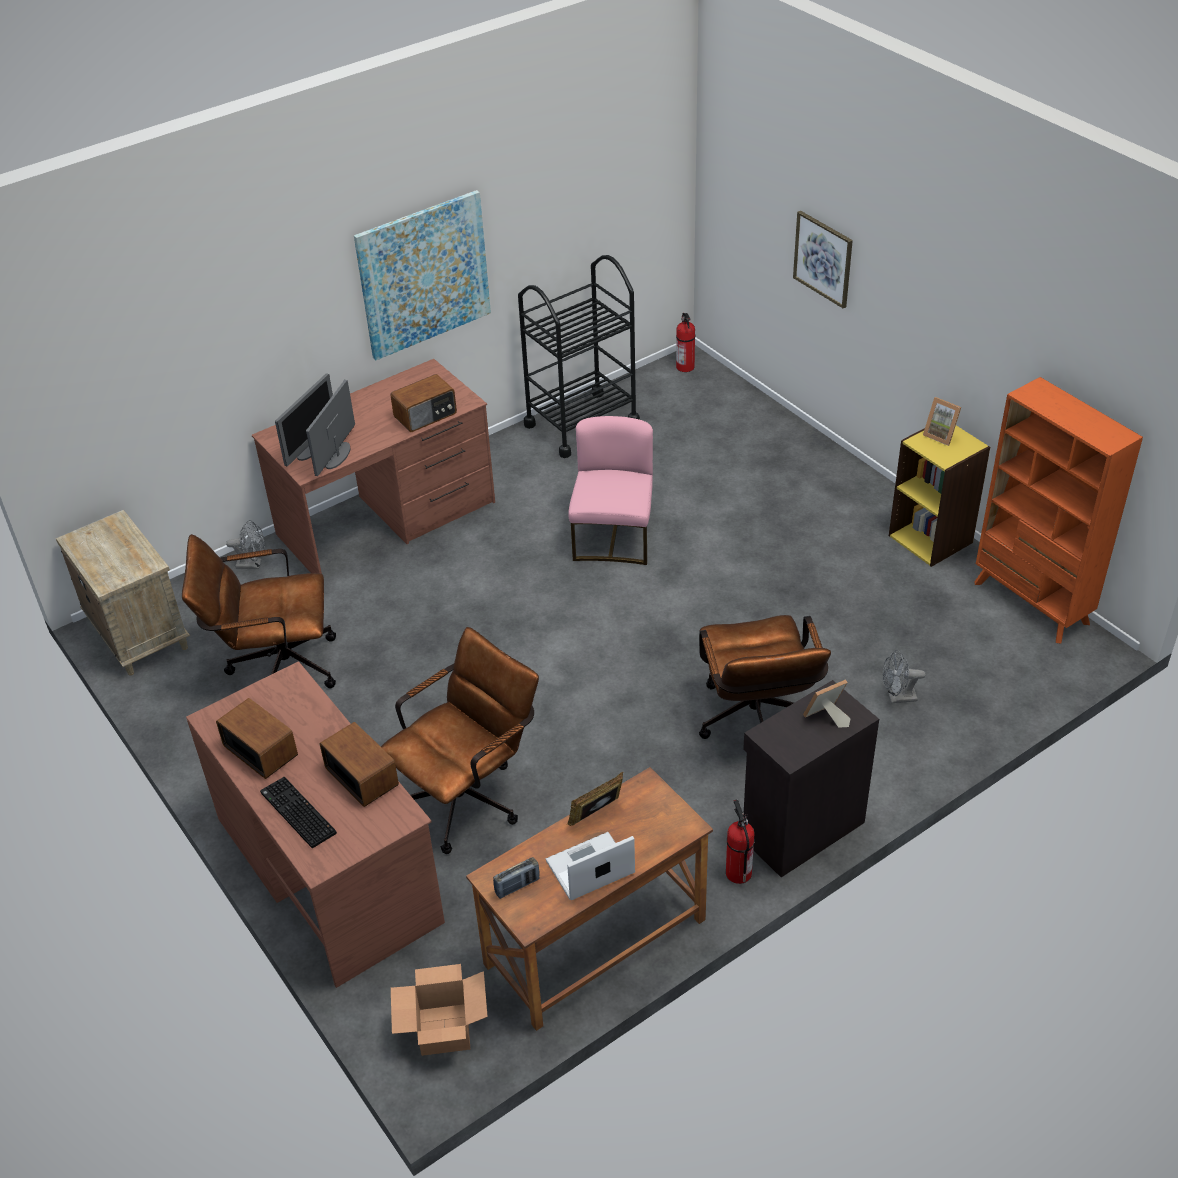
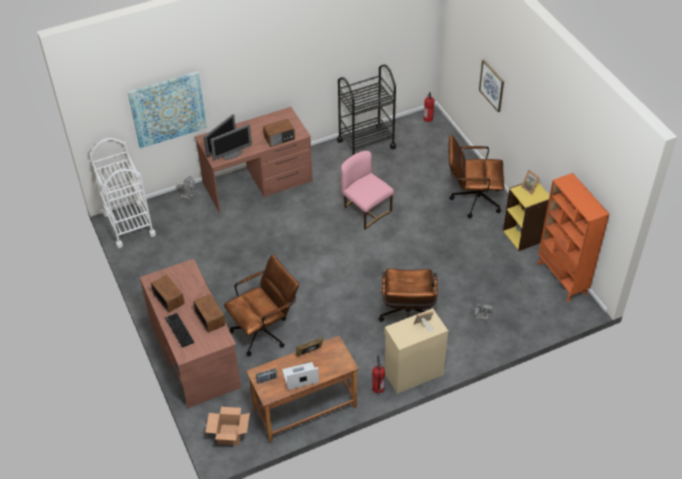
camera: 10 degrees right, 5 degrees up
(138, 634) = (129, 224): beige nightstand -> white cart
(275, 668) = (189, 252): brown office chair -> brown office chair (471, 199)
(337, 456) = (232, 154): monitor -> monitor turned 150 degrees counterclockwise
(424, 275) = (289, 68): picture -> picture (168, 109)
(614, 538) = (365, 210): pink chair -> pink chair turned 60 degrees counterclockwise
(801, 829) = (413, 373): black cabinet -> beige cabinet

